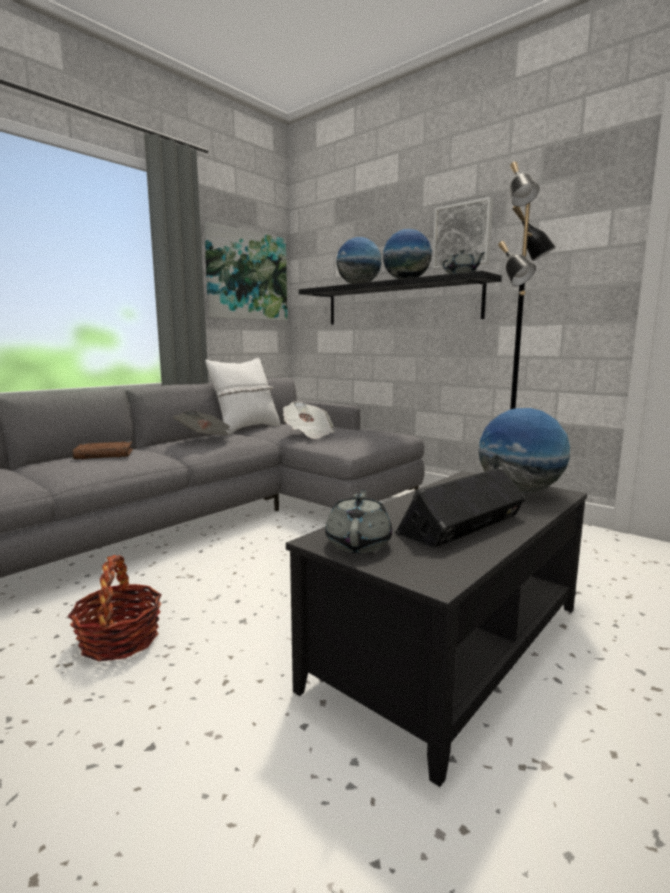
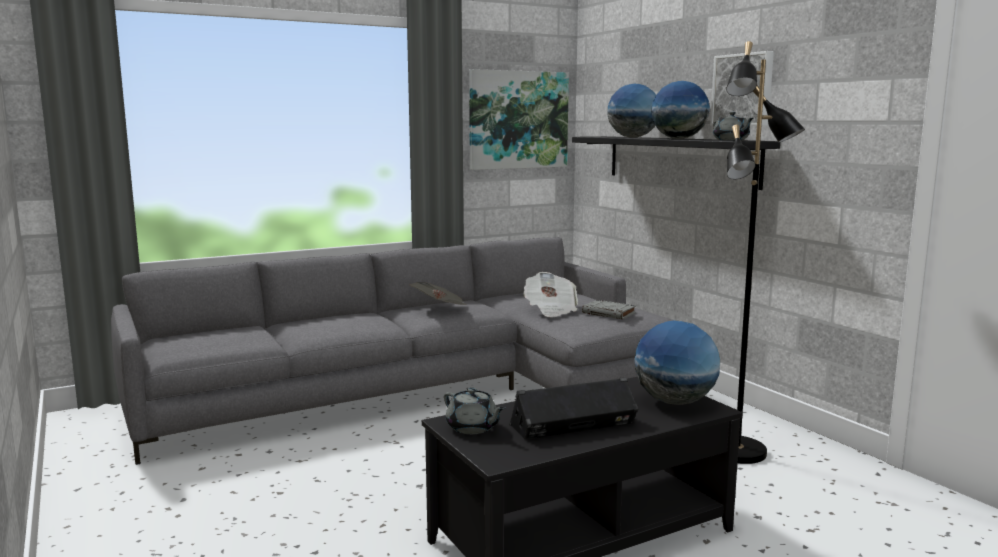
camera: 20 degrees right, 0 degrees up
(105, 454) = (341, 320): brown book -> none
(119, 640) = (320, 483): basket -> none
(246, 429) = (494, 297): white pillow -> none
(359, 543) = (473, 428): grey teapot -> grey teapot turned 105 degrees clockwise
(362, 433) = (609, 313): none -> grey book

